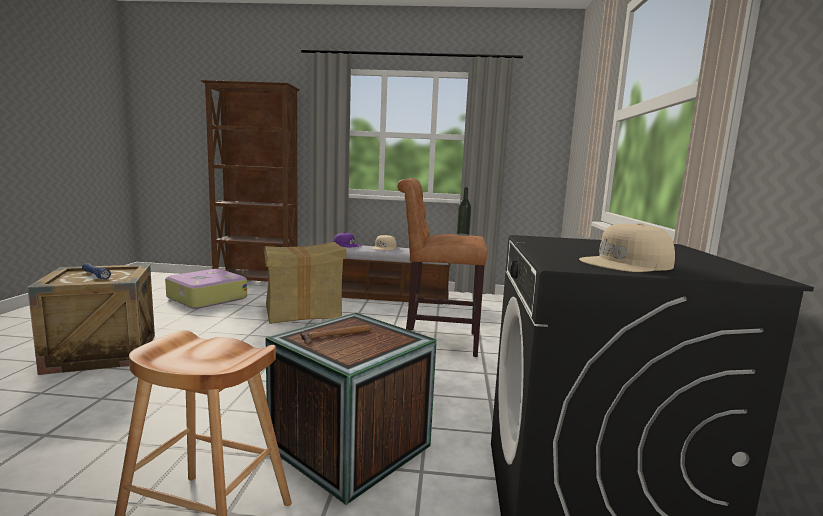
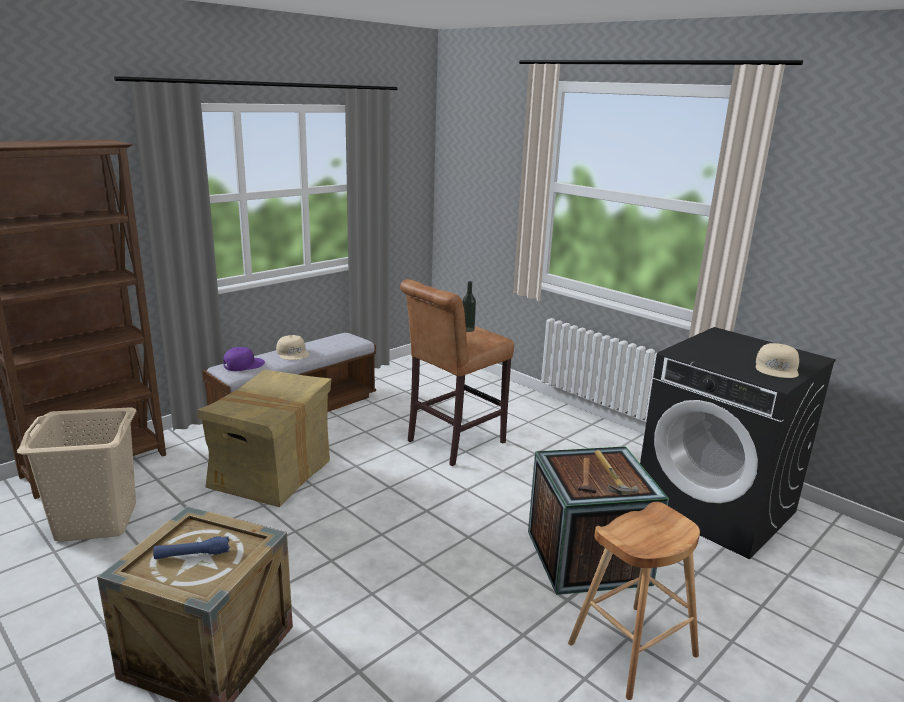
camera: 50 degrees left, 10 degrees up
(206, 298) = (97, 522): suitcase -> beige laundry basket
(352, 342) = (607, 476): none -> hammer

